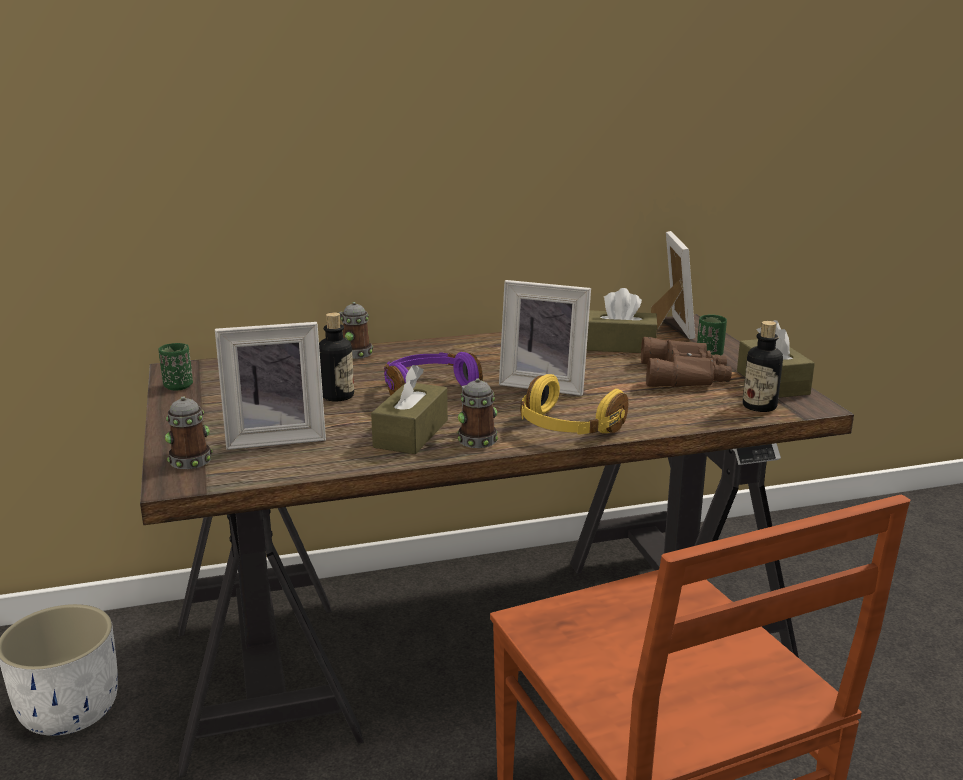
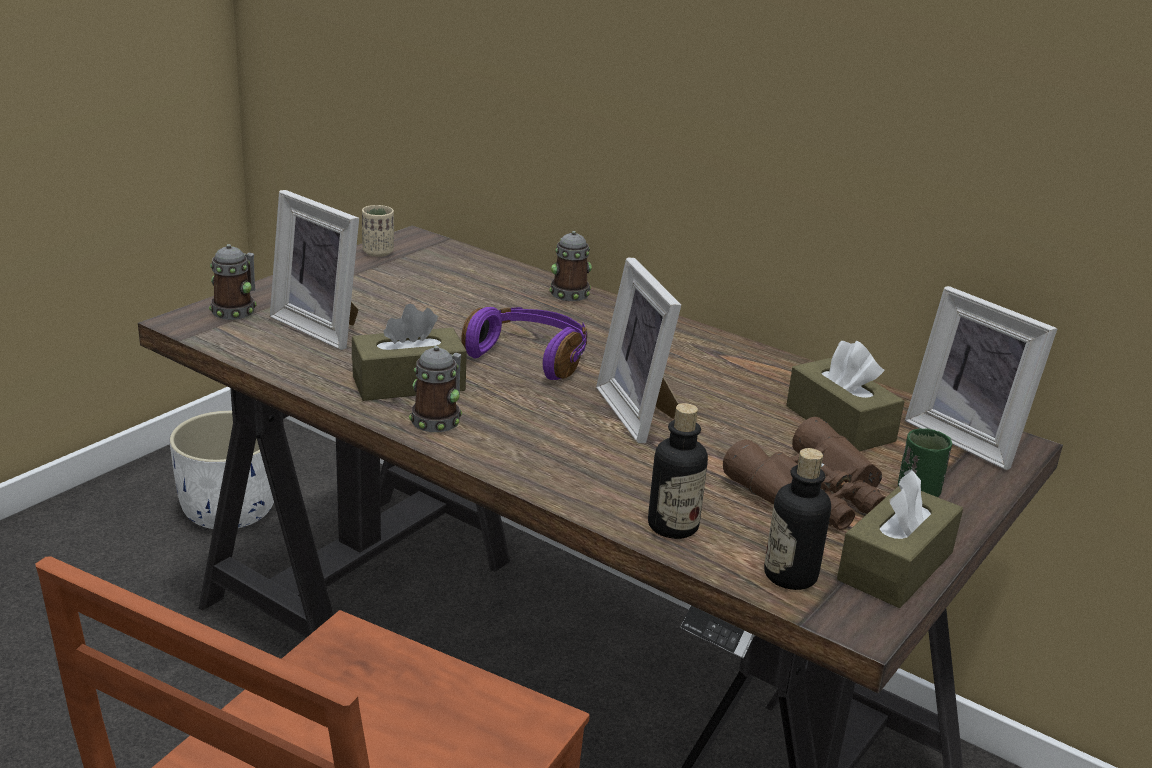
camera: 50 degrees right, 5 degrees up
(178, 386) = (378, 252): green cup -> beige cup
(337, 396) = (451, 321): bottle -> bottle (673, 526)
(568, 428) = (535, 462): yellow headphones -> none
(669, 327) = (968, 438): picture frame -> picture frame turned 90 degrees clockwise

